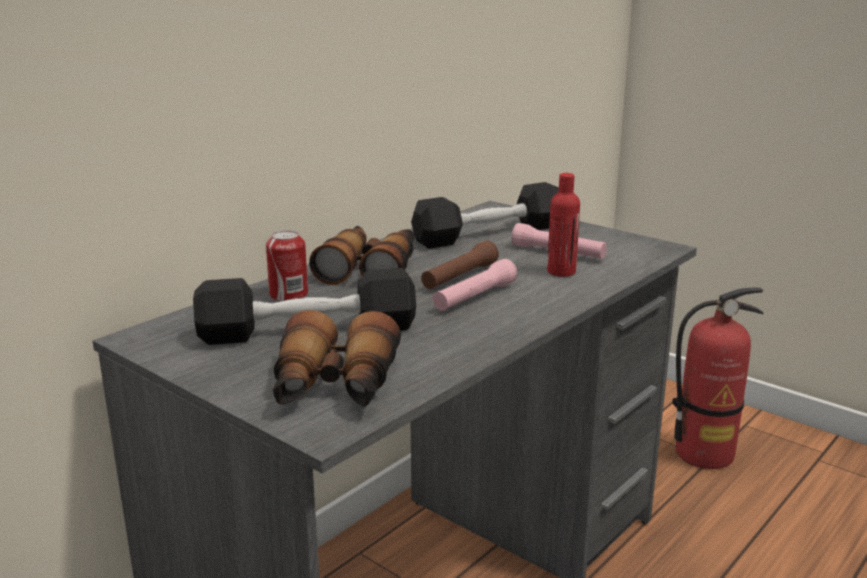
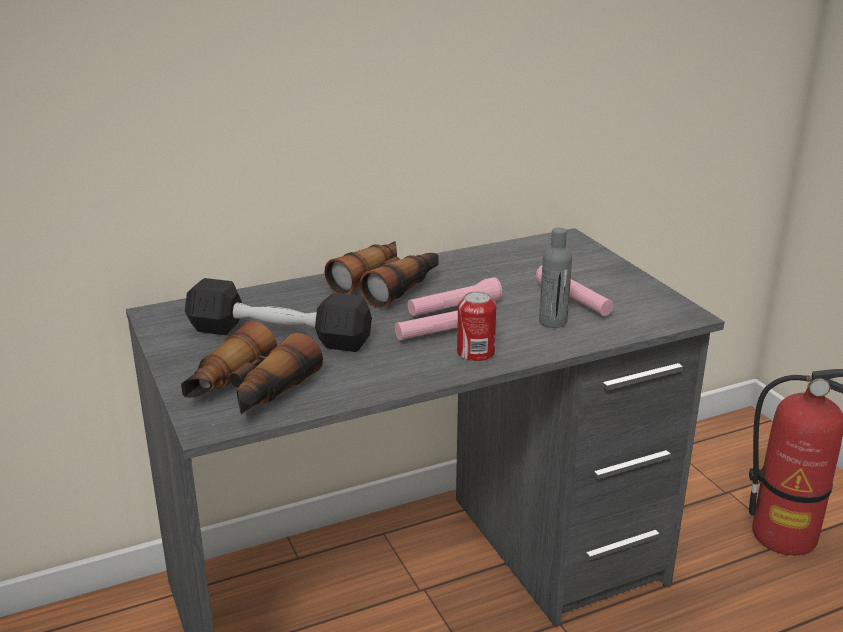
camera: 25 degrees right, 5 degrees up
(288, 295) = (297, 298): can -> can (475, 353)
(459, 277) = (454, 308): brown flashlight -> pink flashlight
(489, 234) = (531, 267): black dumbbell -> none
(561, 272) = (553, 322): red bottle -> grey bottle

